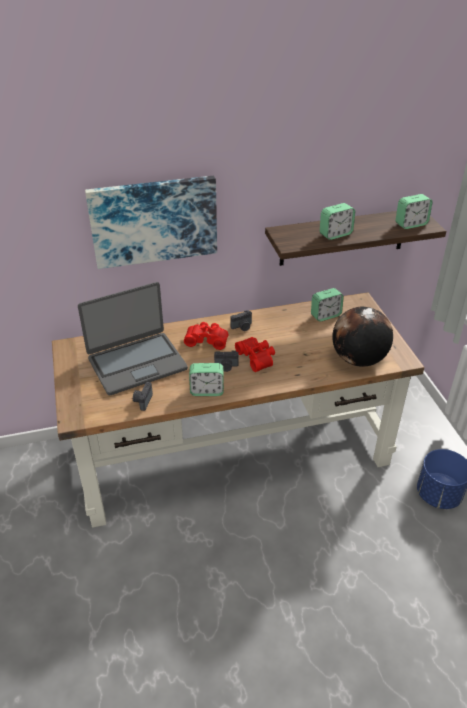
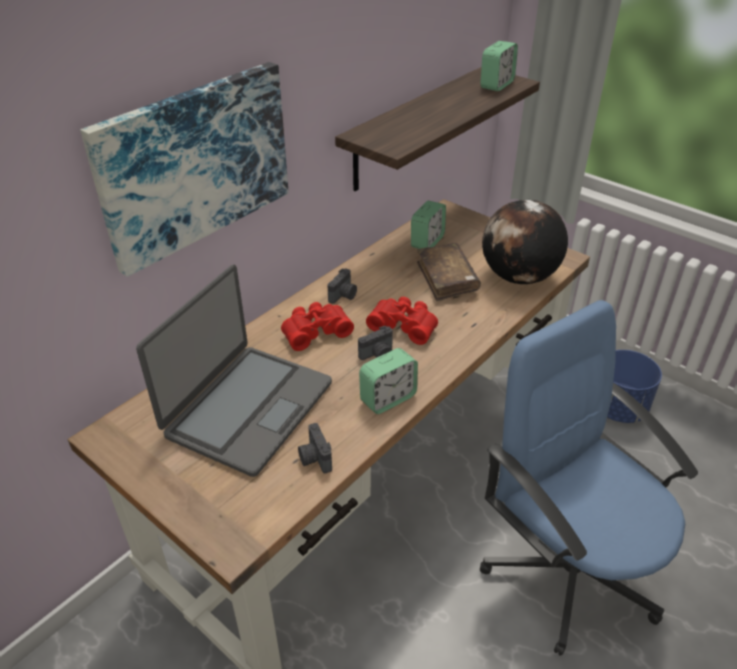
camera: 35 degrees left, 0 degrees up
(304, 563) = (568, 569): none -> blue office chair
(312, 342) = (446, 279): none -> brown book
(335, 234) = (431, 118): alarm clock -> none

